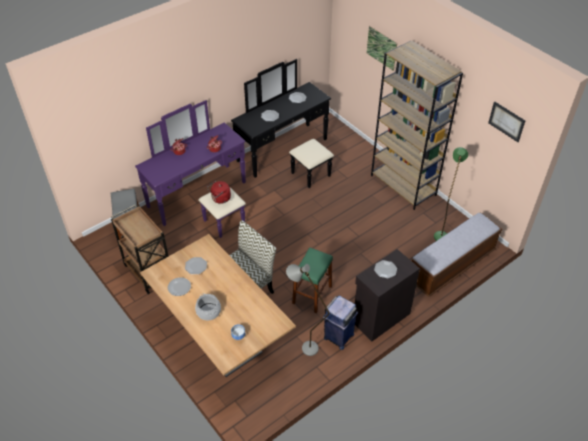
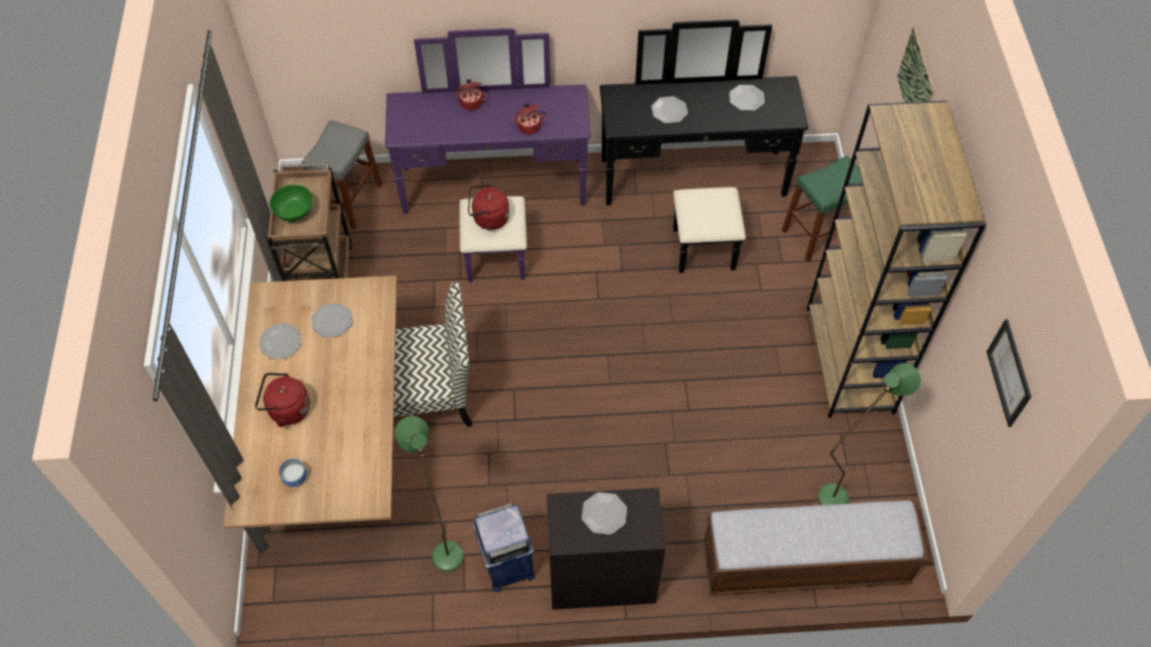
camera: 35 degrees right, 10 degrees up
(136, 232) = (294, 212): none -> green bowl
(208, 311) = (287, 409): cooking pot -> red kettle
(304, 346) = (443, 546): grey floor lamp -> green floor lamp
(312, 294) = (527, 467): green stool -> green stool (820, 234)

